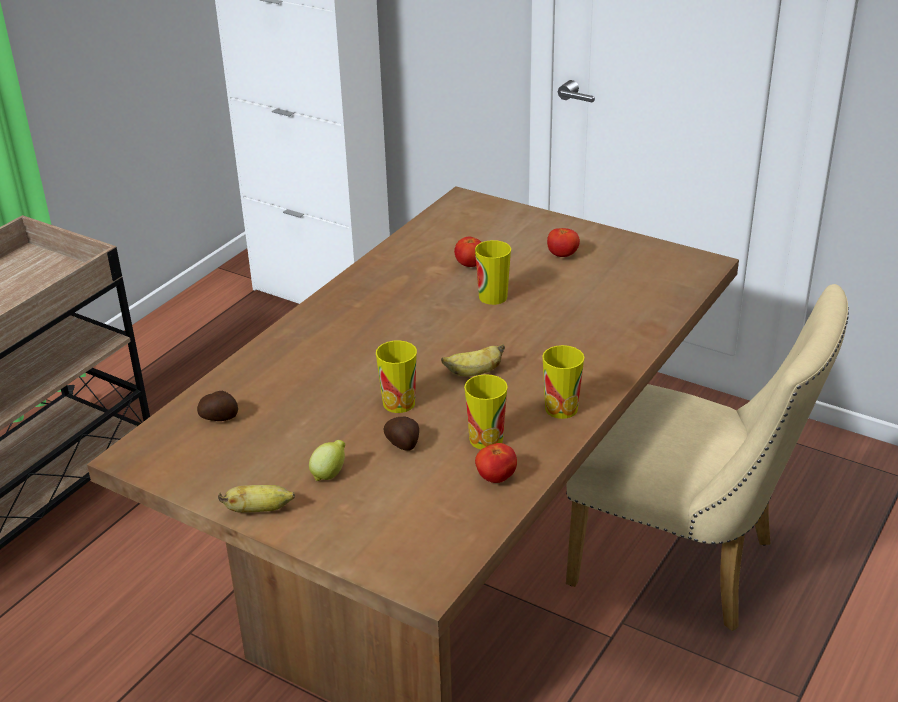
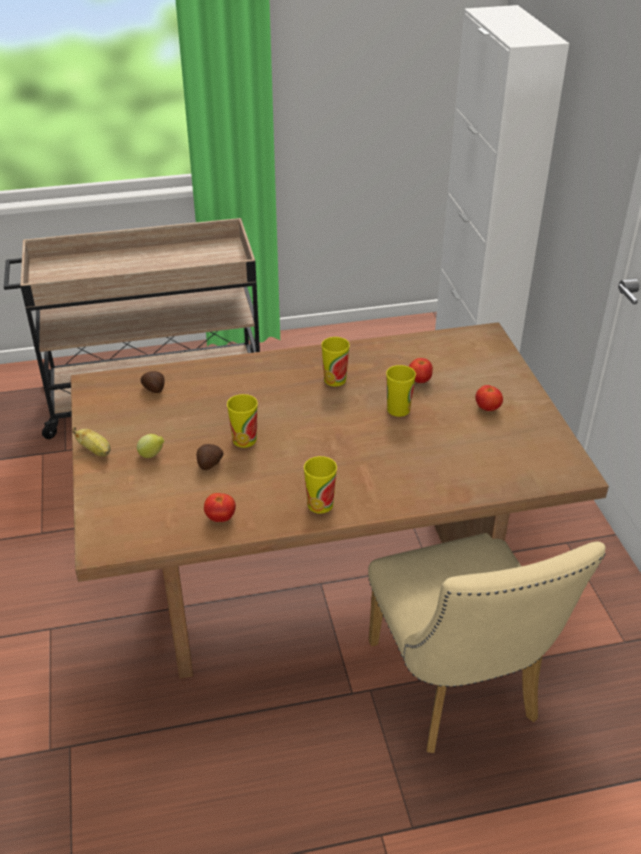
camera: 45 degrees right, 5 degrees up
(473, 373) = (309, 449): banana -> none
(486, 439) = (252, 492): cup -> cup (335, 379)

